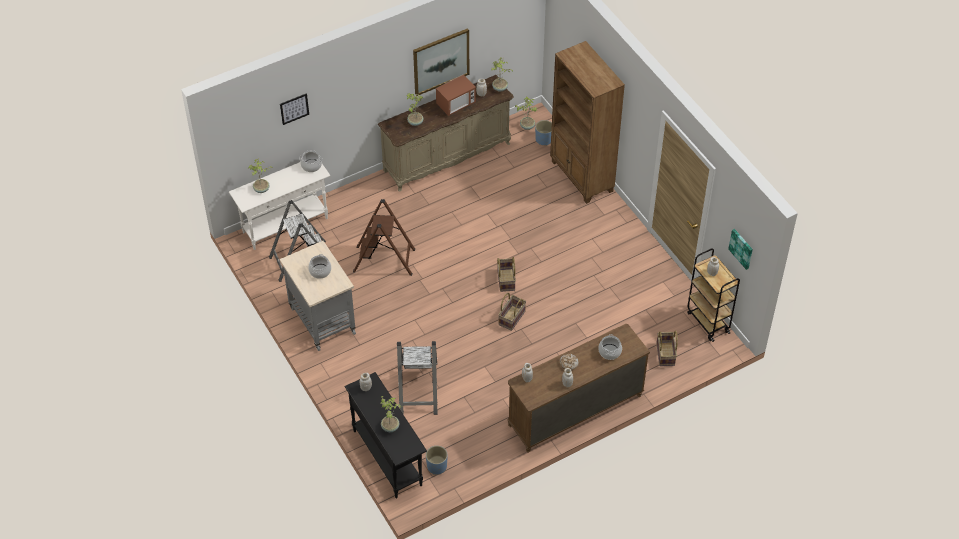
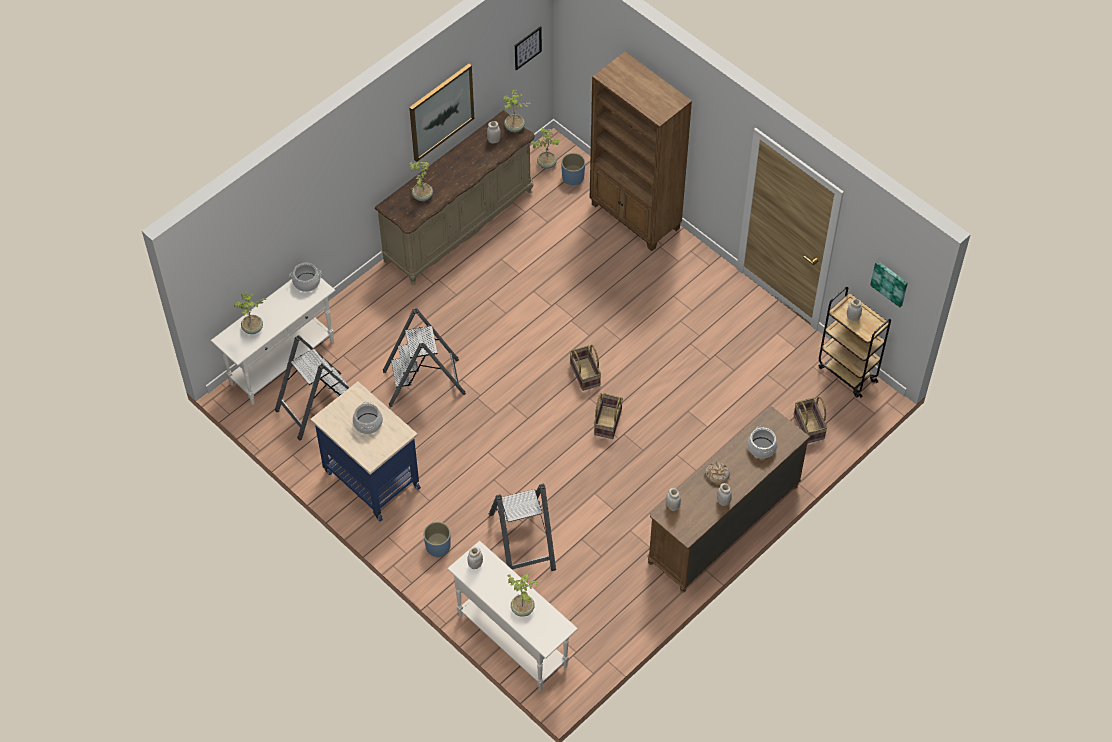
camera: 15 degrees left, 5 degrees up
(294, 108) = (278, 217): picture -> picture (527, 48)
(322, 320) = (371, 479): grey cart -> blue cart
(385, 260) = (425, 381): brown step ladder -> grey step ladder
(387, 457) = (512, 640): black console table -> white console table
(436, 466) = (577, 637): blue planter -> blue planter (437, 546)
(456, 104) = (466, 160): microwave -> none

